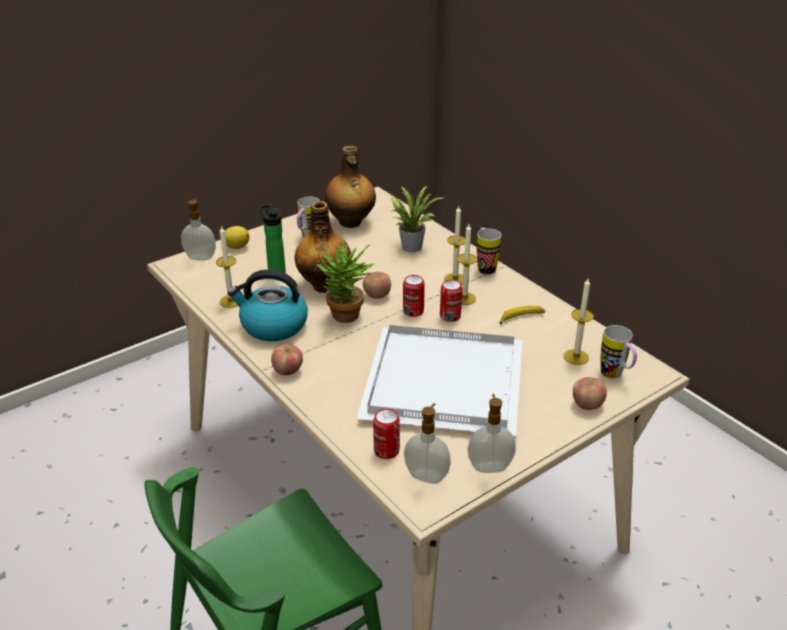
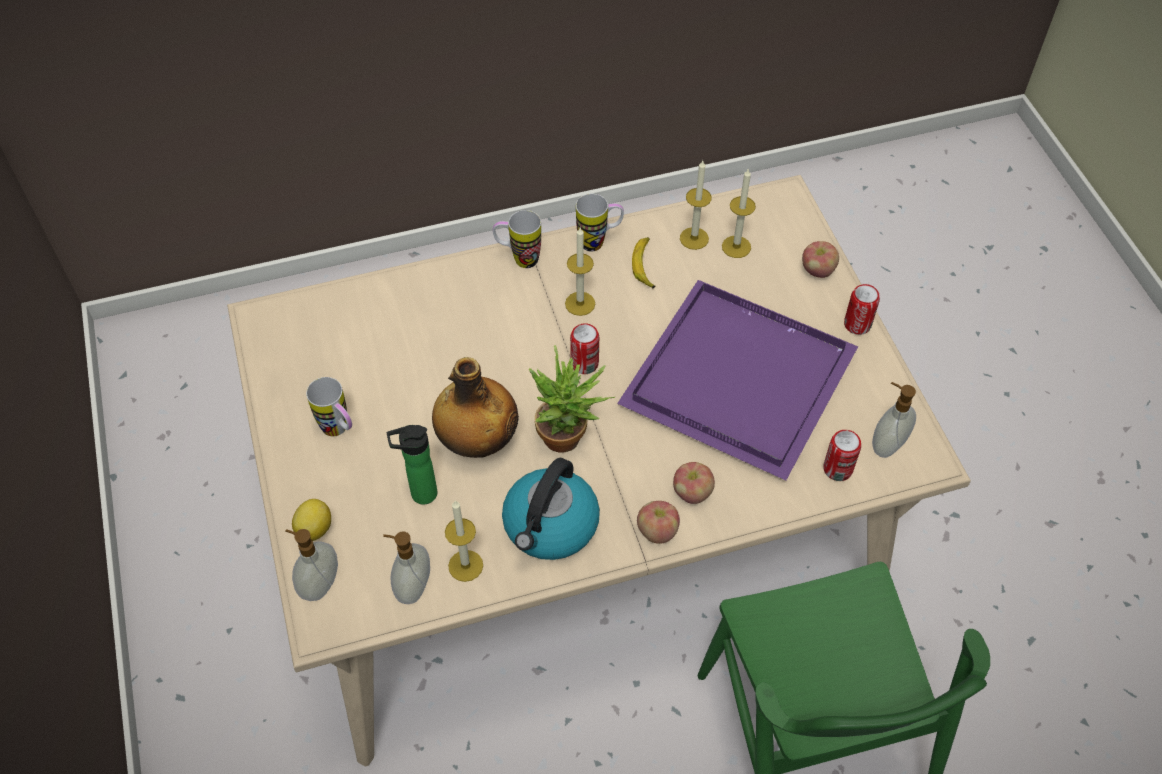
camera: 70 degrees left, 20 degrees up
(350, 222) = (323, 367): bottle -> none
(377, 295) = (530, 390): apple -> apple (692, 493)
(411, 245) = (426, 317): potted plant -> none
(446, 385) = (743, 378): white tray -> purple tray
(450, 316) = (611, 330): can -> can (857, 324)
(455, 279) = (532, 298): candle -> candle (694, 238)
(489, 466) = (887, 386): soap dispenser -> soap dispenser (412, 587)
(615, 376) = (780, 228): mug -> mug (599, 242)

